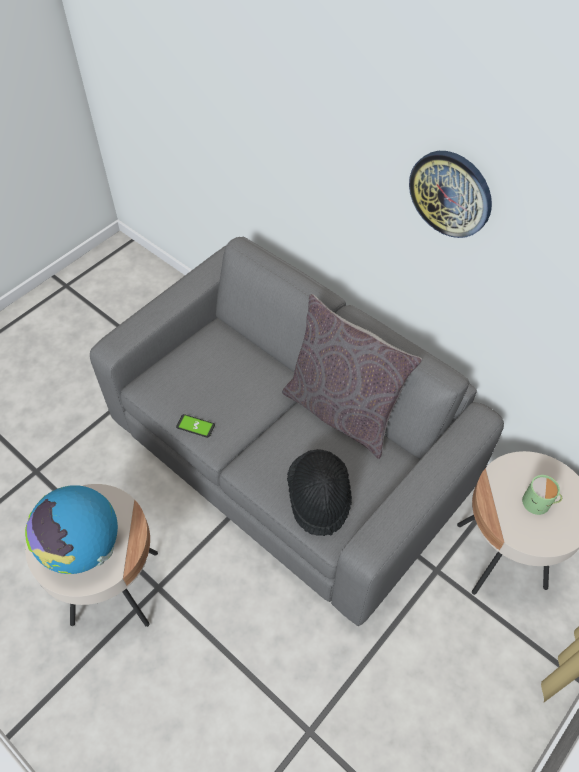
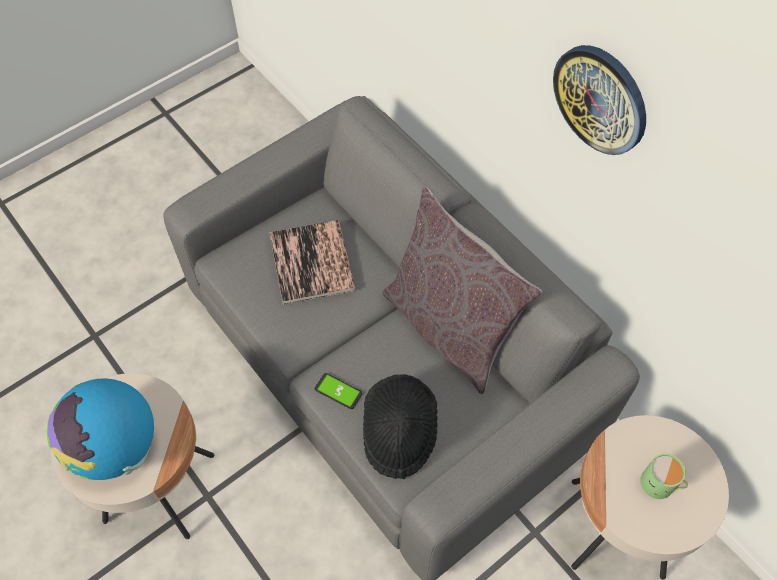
camera: 10 degrees right, 5 degrees up
(195, 426) = (272, 320): phone -> phone (338, 391)
(219, 376) = (312, 262): none -> book

